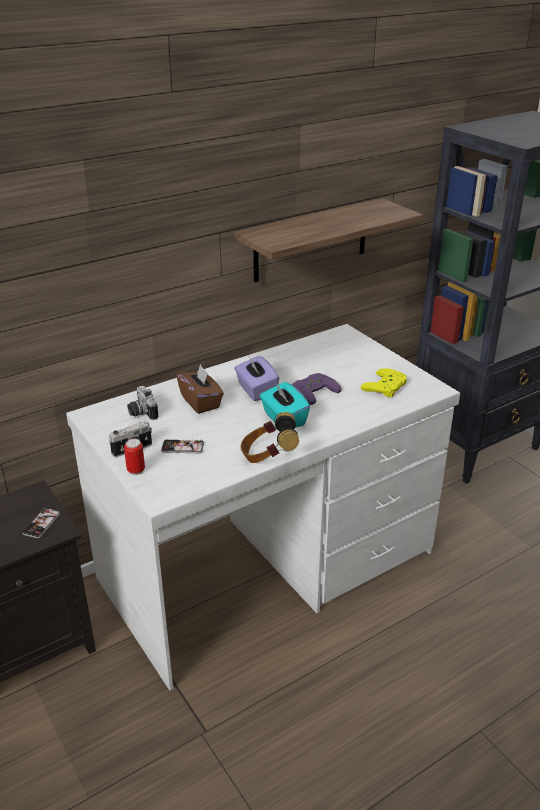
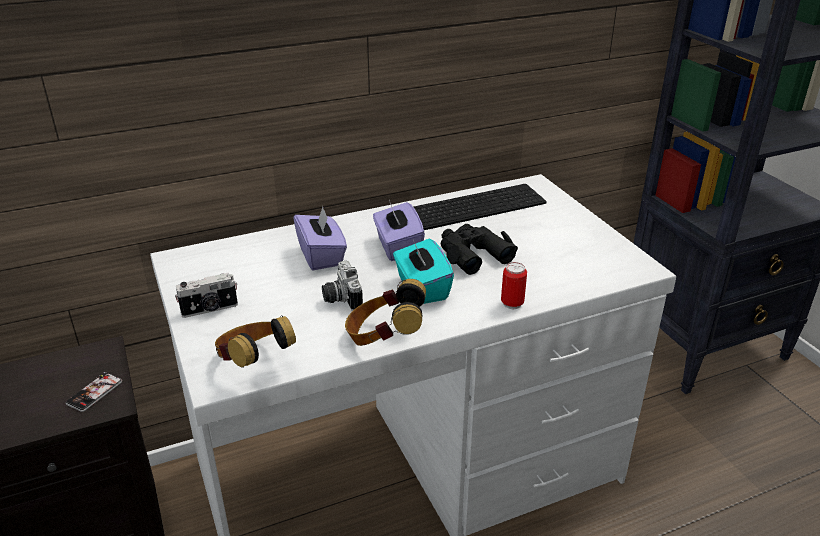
camera: 10 degrees right, 0 degrees up
(136, 470) = (202, 338): can -> can (512, 304)
(141, 412) = (241, 262): camera -> camera (340, 298)
(182, 447) = (275, 313): phone -> none
(182, 483) = (254, 363): none -> headphones
(201, 402) = (321, 256): brown tissue box -> purple tissue box
(304, 353) = (475, 206): none -> keyboard
(311, 240) = (496, 58): shelf -> none
(313, 390) = (472, 254): purple game controller -> black binoculars
(387, 387) = (574, 259): yellow game controller -> none

